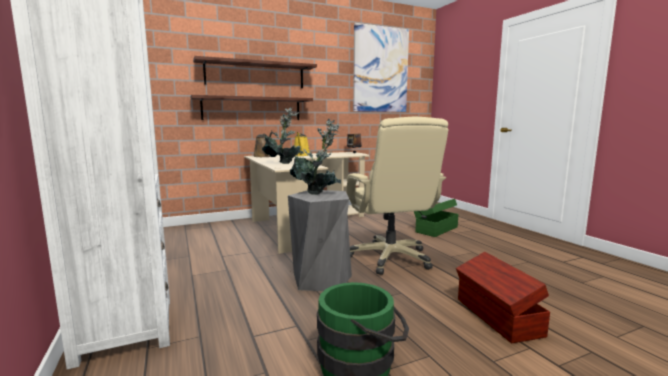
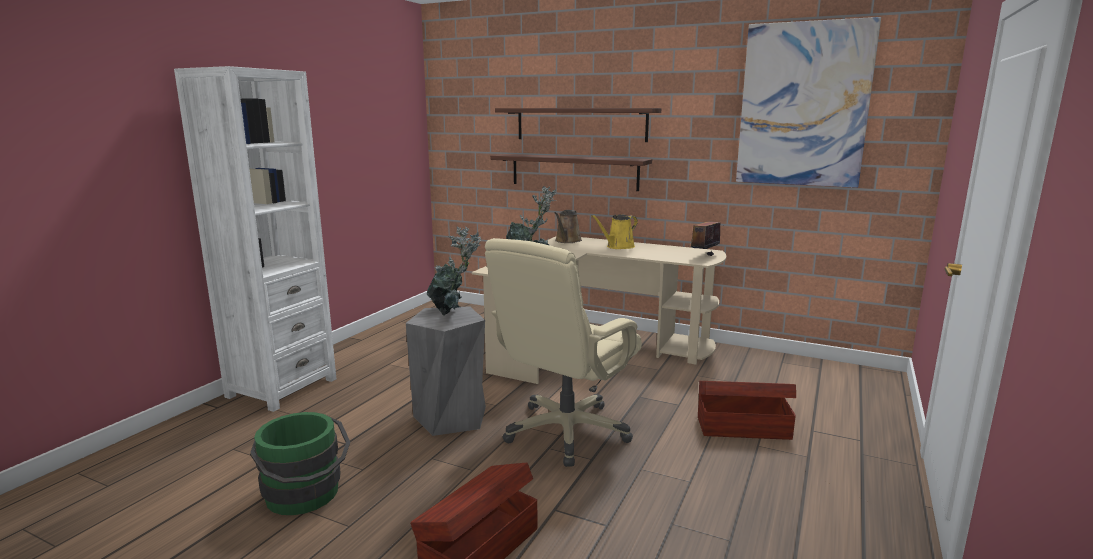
camera: 50 degrees right, 5 degrees up
(436, 229) = (742, 427): green storage box -> brown storage box

